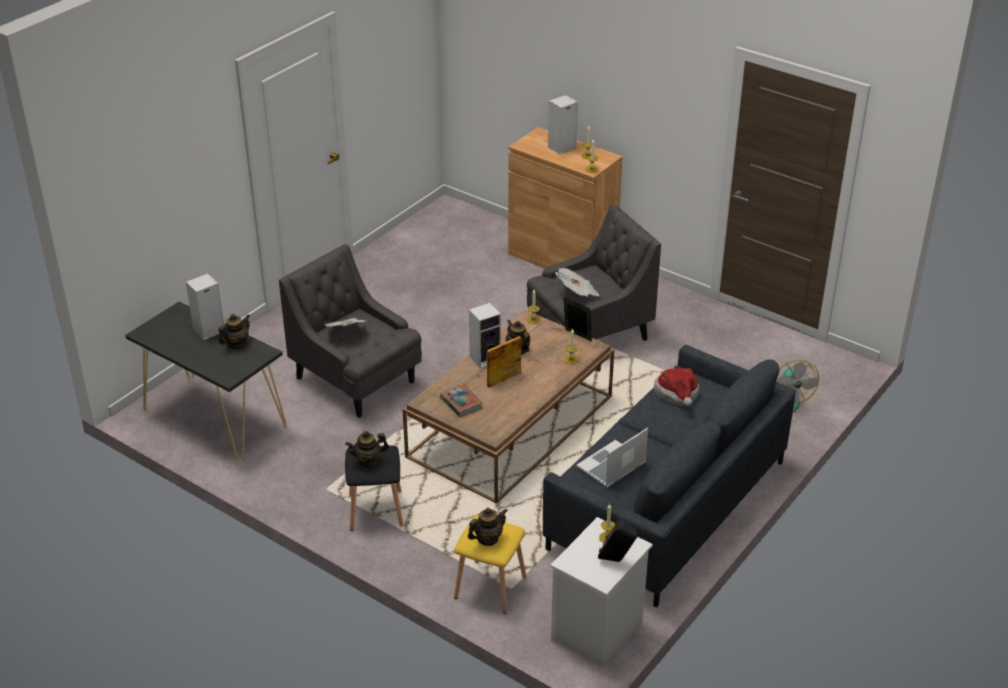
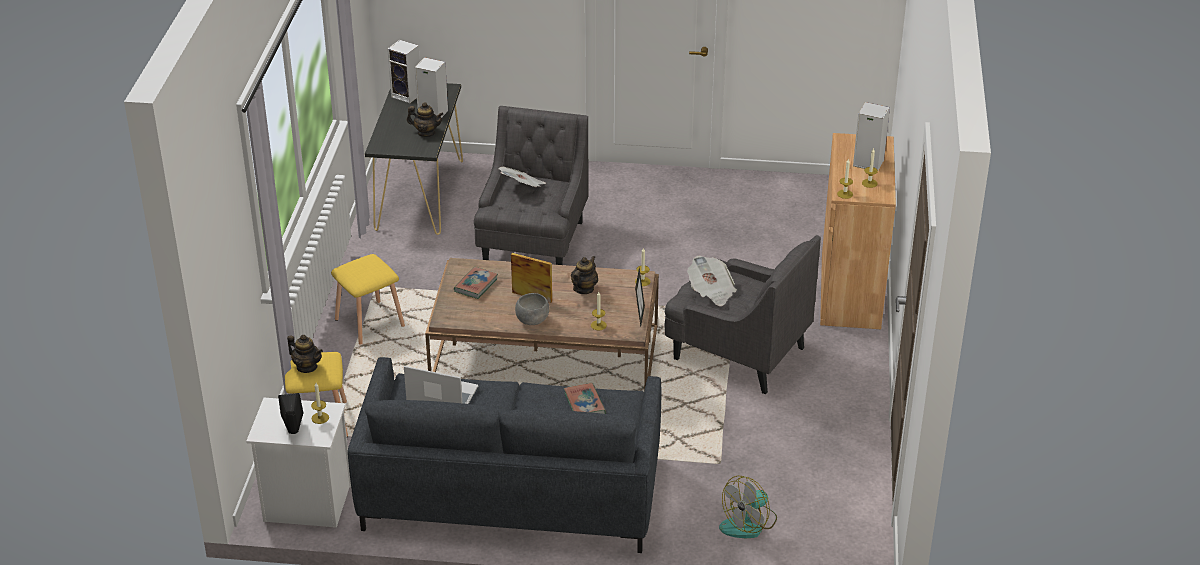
camera: 60 degrees right, 0 degrees up
(368, 461) = (360, 268): teapot -> none
(376, 511) = (369, 323): black stool -> yellow stool
(486, 358) = (555, 275): speaker -> speaker (407, 95)
(536, 389) = (532, 320): none -> grey bowl
(677, 396) = (584, 404): hat -> book

